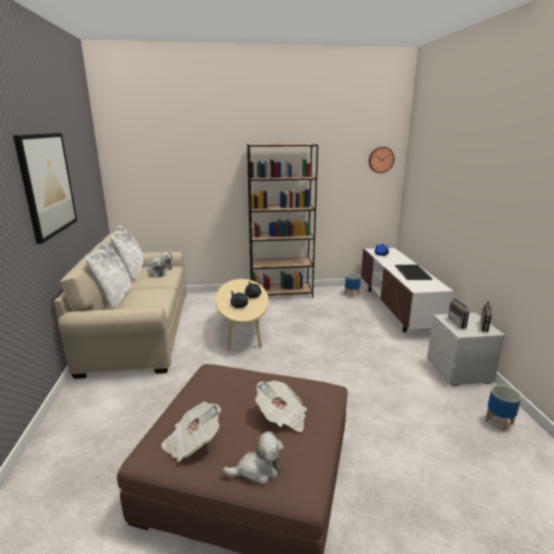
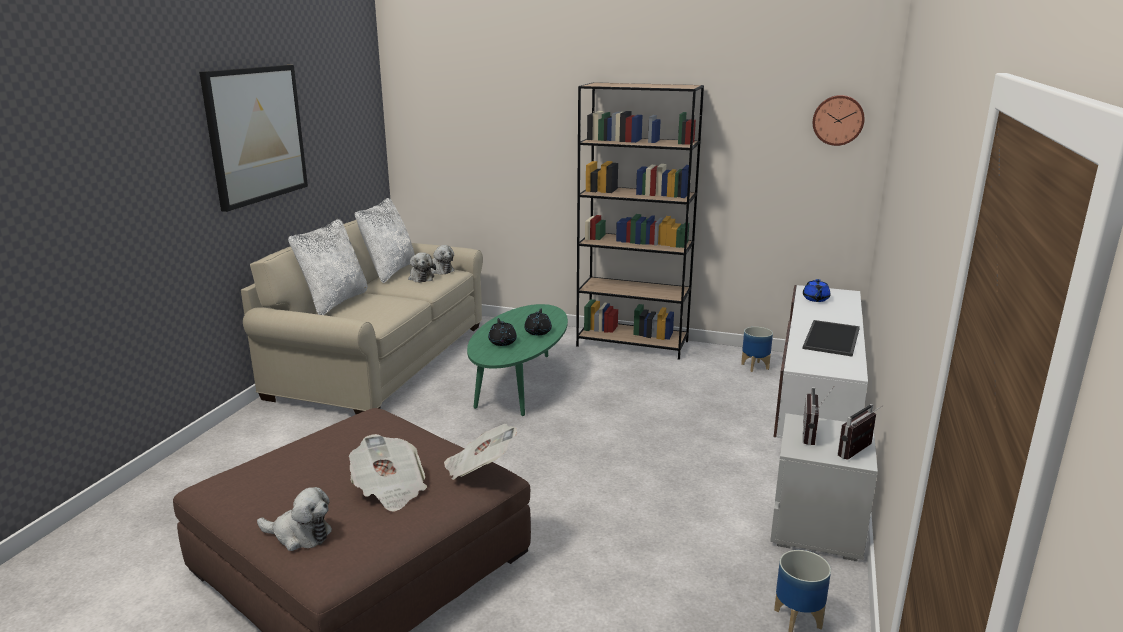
camera: 25 degrees right, 0 degrees up
(192, 442) = (263, 487): newspaper -> newspaper (479, 468)
(243, 331) = (520, 386): beige coffee table -> green coffee table

